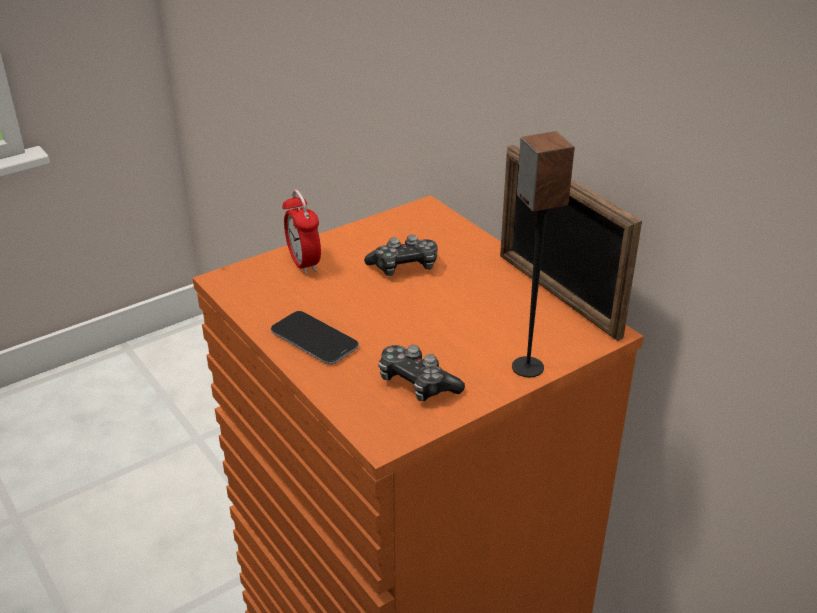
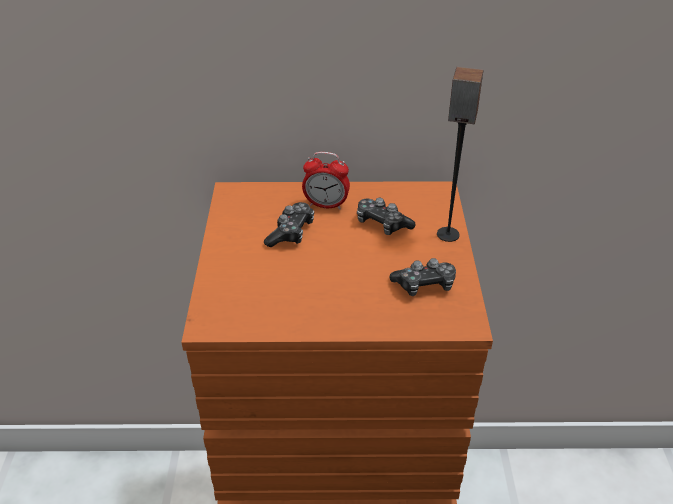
camera: 55 degrees left, 5 degrees up
(304, 263) = (232, 275): alarm clock -> alarm clock (326, 205)
(314, 339) = (333, 310): phone -> none
(489, 315) = (382, 224): none -> game controller
(557, 295) = (388, 189): picture frame -> none

